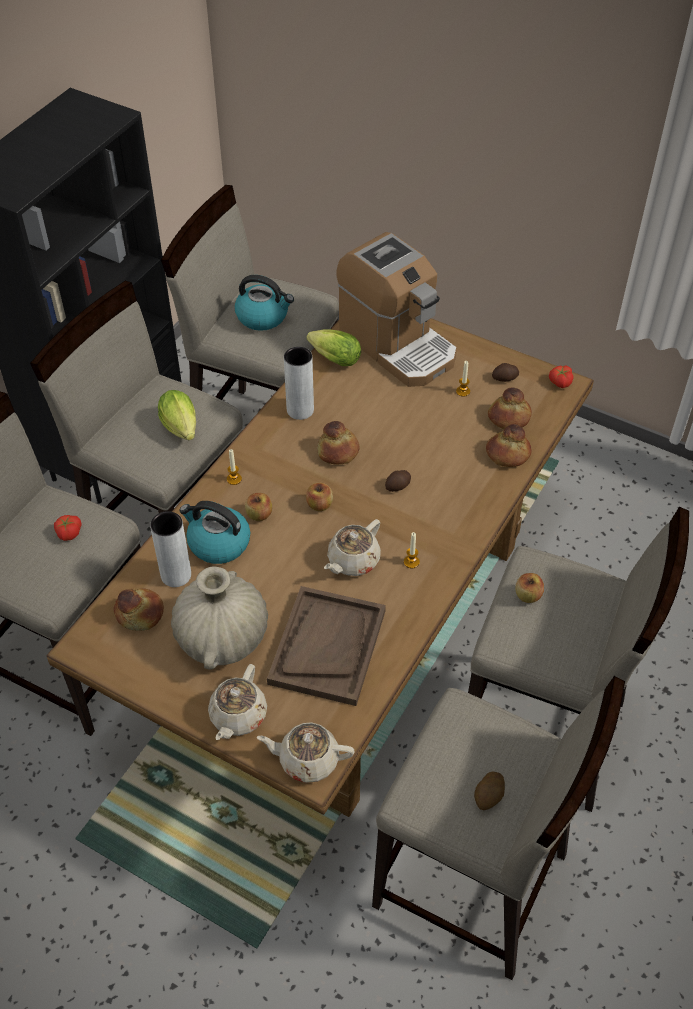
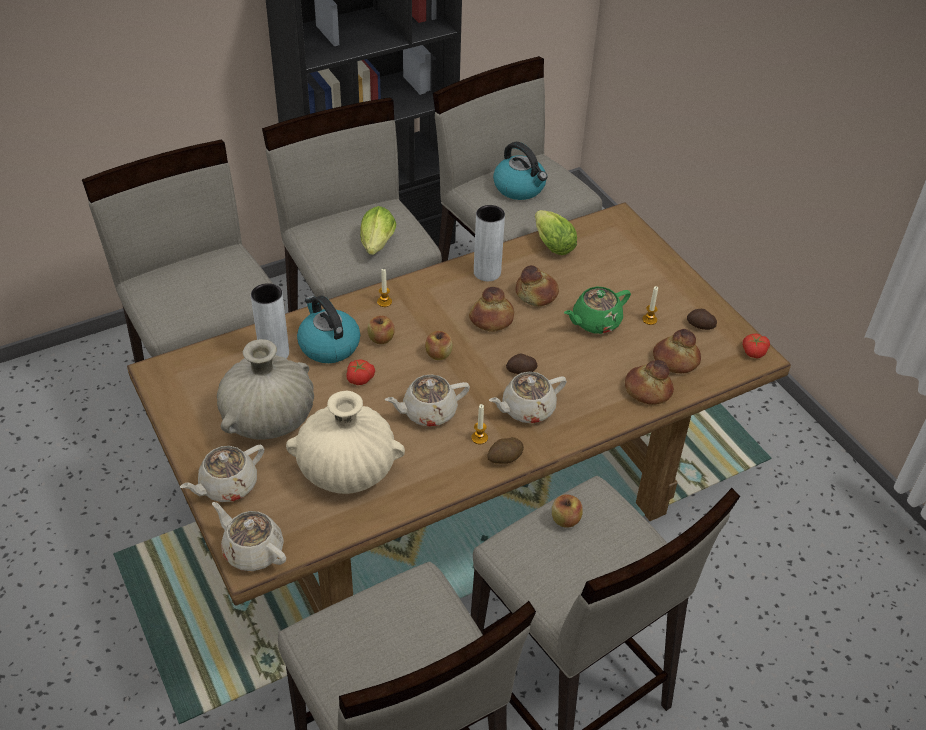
camera: 30 degrees right, 5 degrees down
(68, 533) = (222, 284): tomato -> tomato (359, 378)
(139, 614) = (220, 369): bread -> bread (536, 295)
(327, 646) = (347, 470): brown tray -> beige vase
(397, 344) = (620, 256): coffee machine -> none
(422, 414) = (595, 322): none -> green teapot
(429, 517) = (527, 409): none -> beige teapot
(488, 796) = (381, 670): potato -> potato (504, 458)

